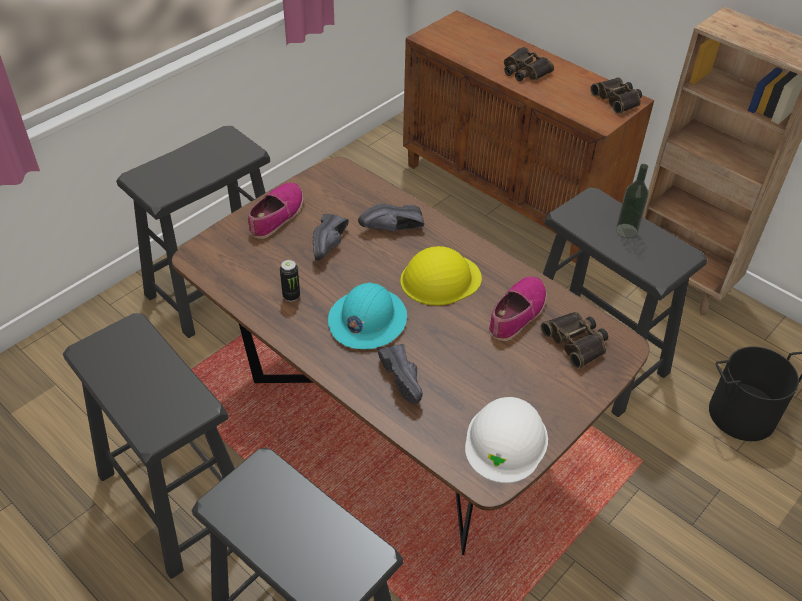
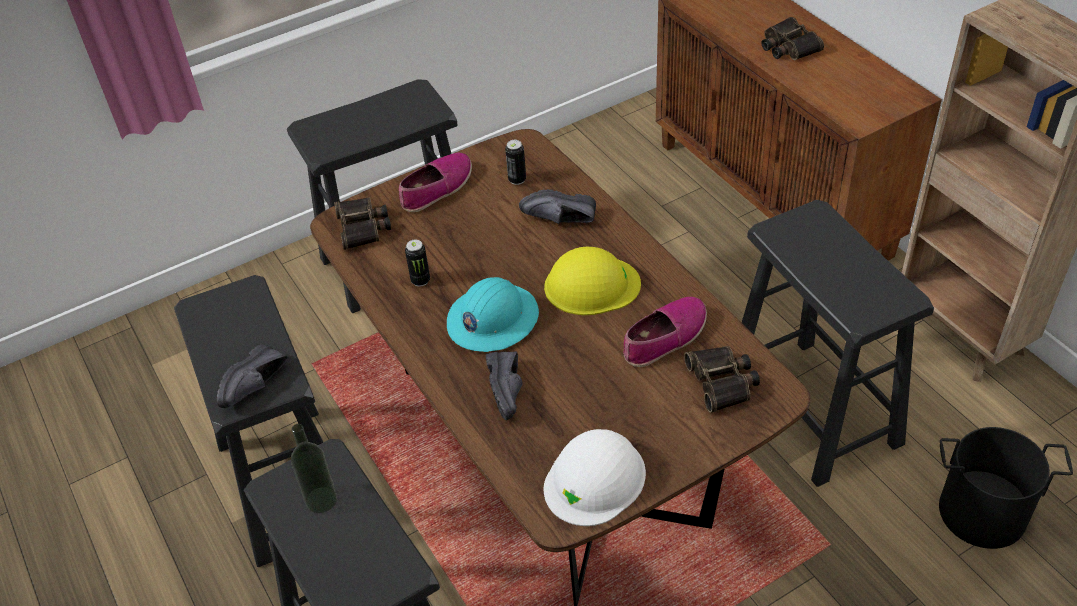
camera: 20 degrees right, 0 degrees up
(331, 245) = (484, 229): black shoe -> black shoe (257, 387)
(344, 200) = (517, 180): none -> can
(618, 99) = (893, 94): binoculars -> binoculars (363, 227)
(626, 230) = (841, 258): bottle -> bottle (321, 499)

